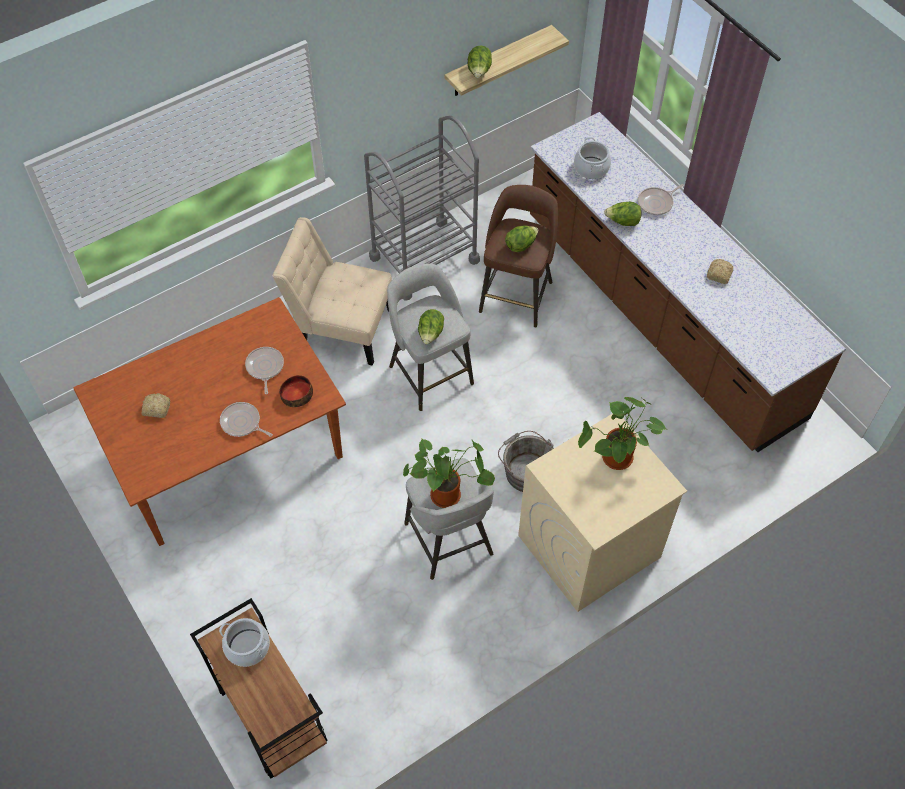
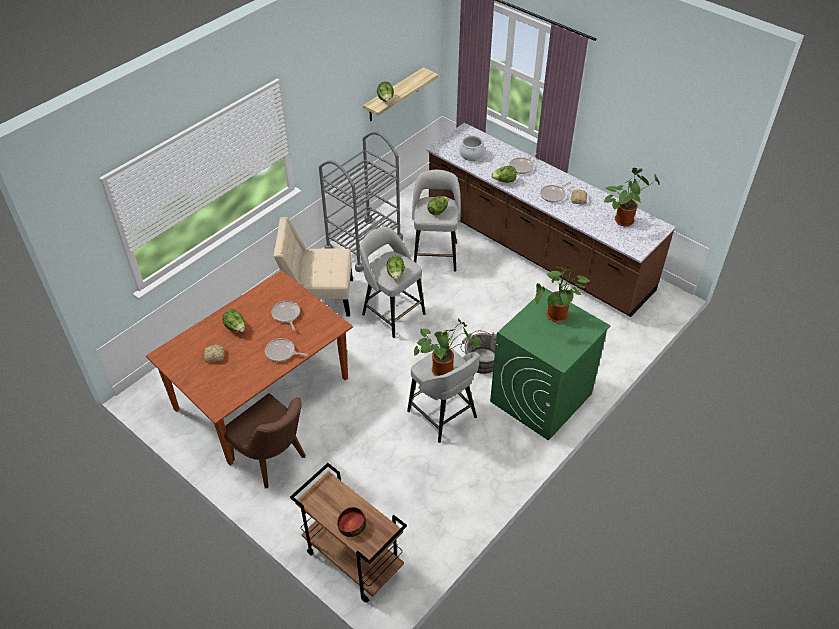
camera: 15 degrees left, 10 degrees down
(195, 372) = (236, 328): none -> lettuce
(214, 553) = (273, 461): none -> brown chair
(247, 647) = (334, 497): cooking pot -> none
(297, 395) = (316, 327): bowl -> bowl (352, 525)
(517, 295) = (435, 254): brown stool -> grey stool
(588, 547) = (541, 398): beige washing machine -> green washing machine
(686, 259) = (553, 195): none -> frying pan
(774, 320) = (624, 219): none -> potted plant

